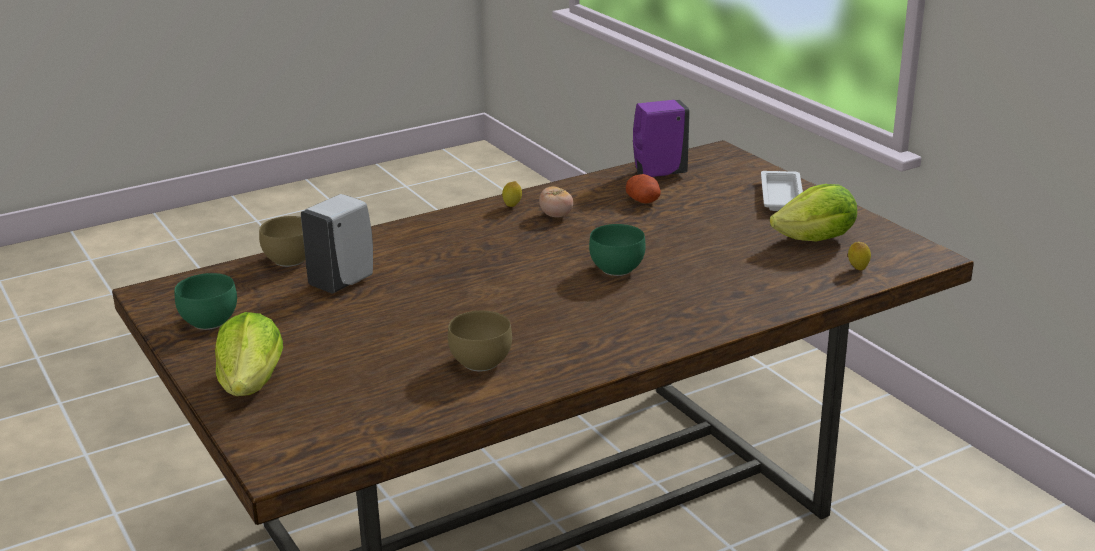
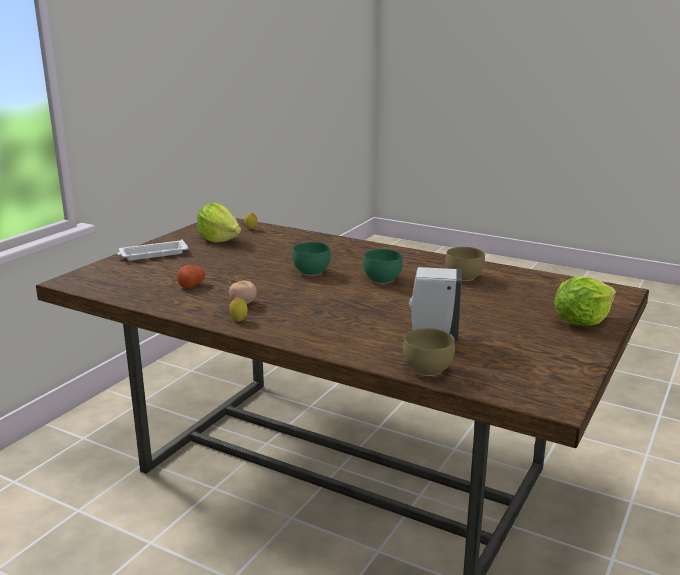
camera: 120 degrees left, 5 degrees down
(207, 322) = (551, 362): green bowl -> green bowl (382, 280)
(657, 174) = (131, 290): purple soap dispenser -> none

